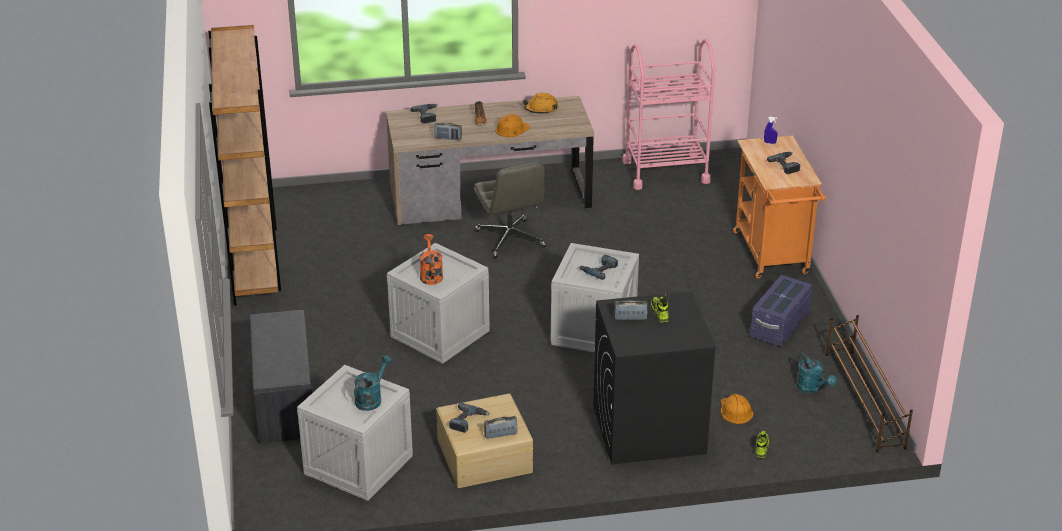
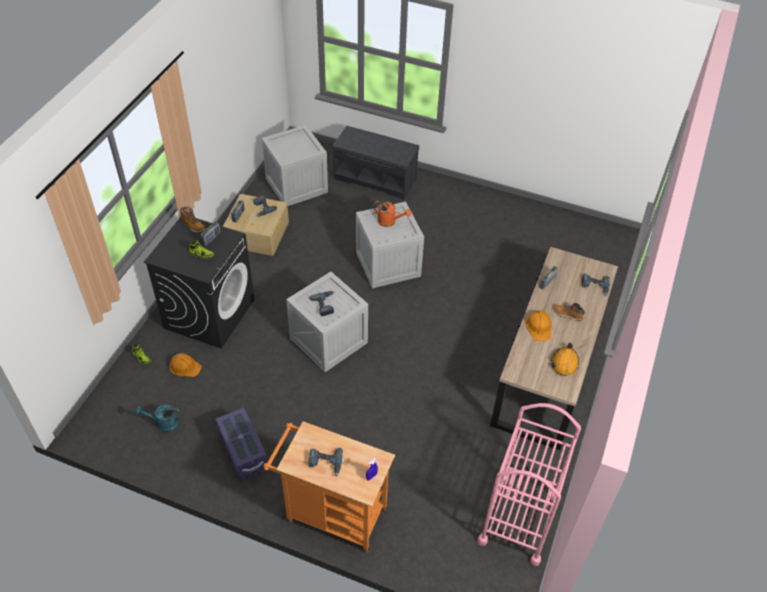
camera: 120 degrees right, 15 degrees up
(255, 261) = (536, 214): brown bookcase -> none
(371, 399) = (289, 153): turquoise watering can -> none
(510, 239) = (476, 352): grey office chair -> none
(626, 340) = (193, 225): none -> boot
(864, 400) = (125, 446): brown shoe rack -> none

